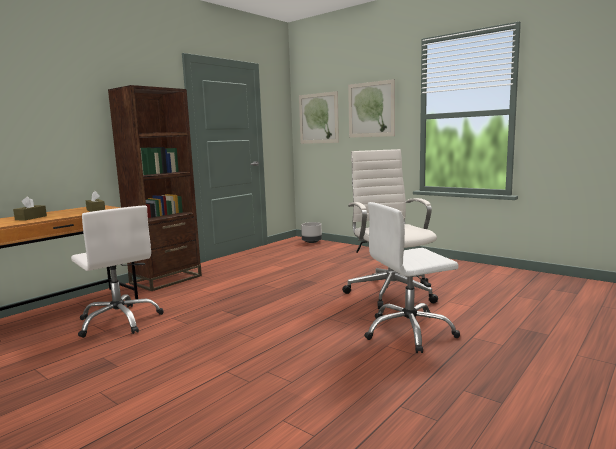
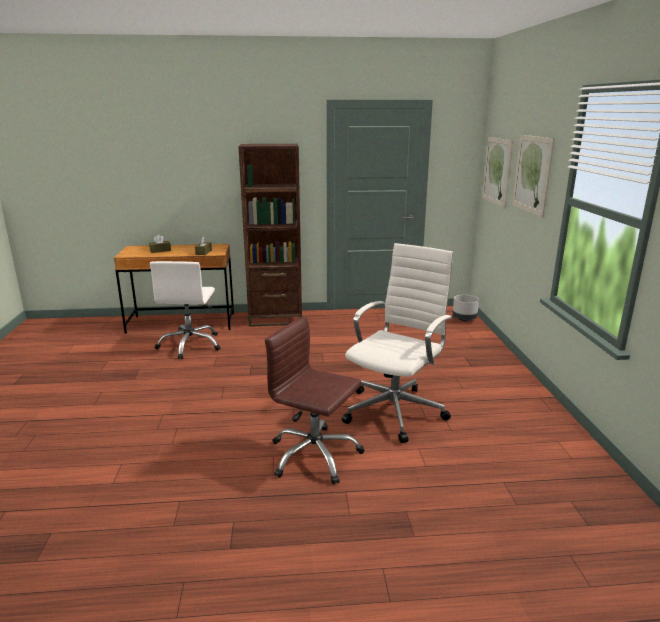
camera: 45 degrees right, 10 degrees up
(409, 332) = (314, 455): white office chair -> brown office chair

